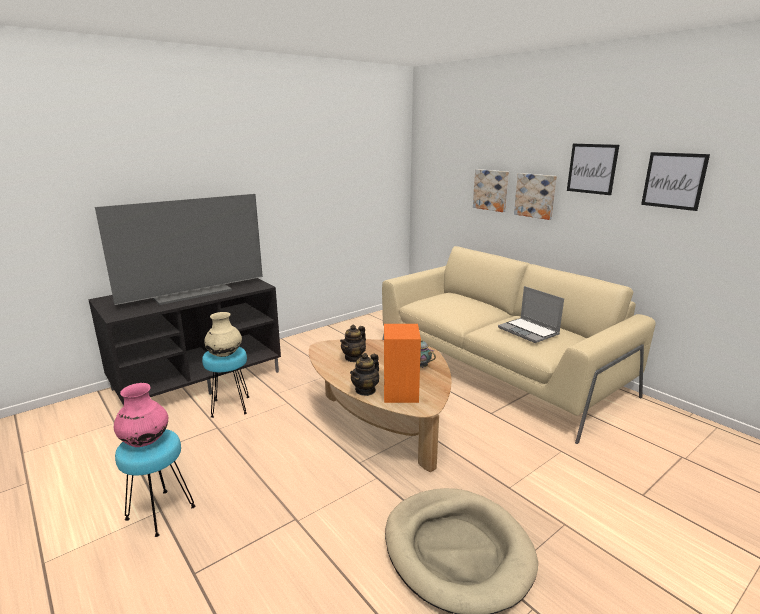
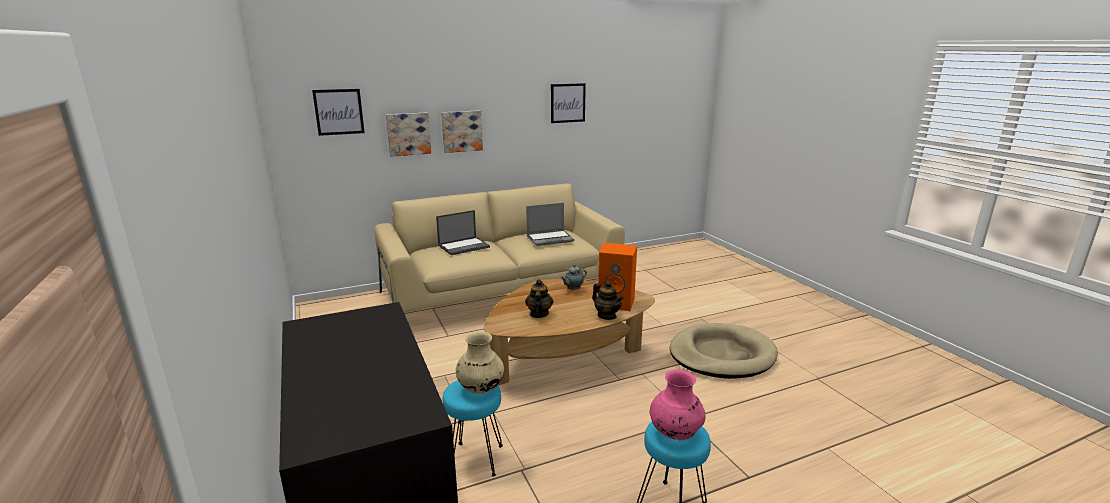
camera: 75 degrees left, 0 degrees up
(192, 292) = (361, 358): television -> none
(354, 358) = (539, 314): teapot -> teapot turned 135 degrees counterclockwise
(464, 302) = (464, 246): none -> laptop
(592, 168) = (509, 100): picture -> picture (339, 112)

